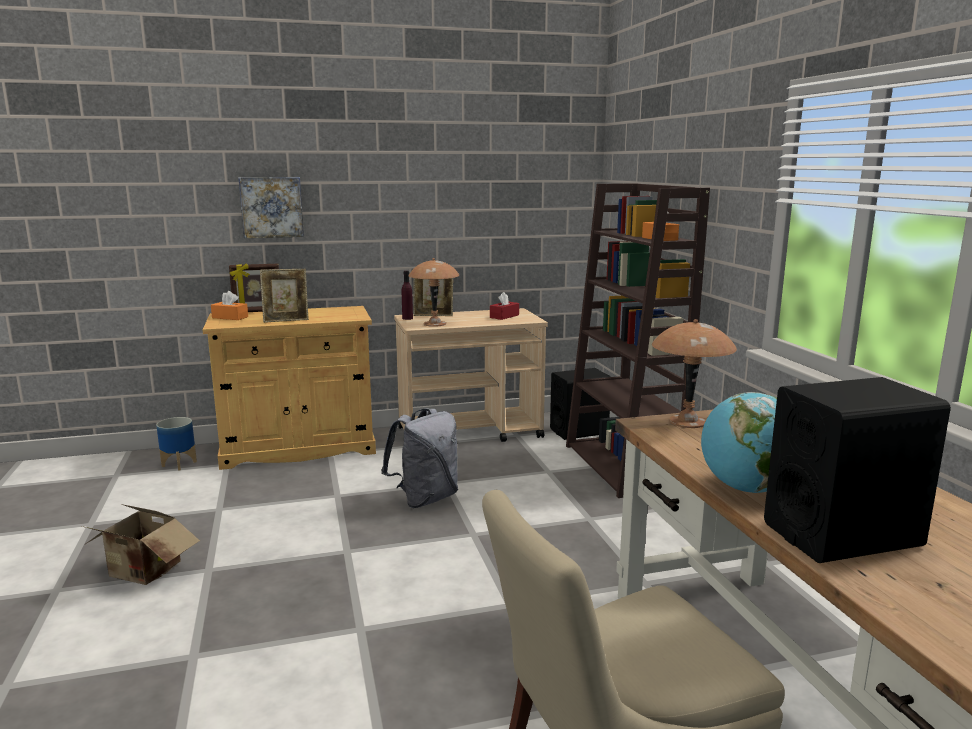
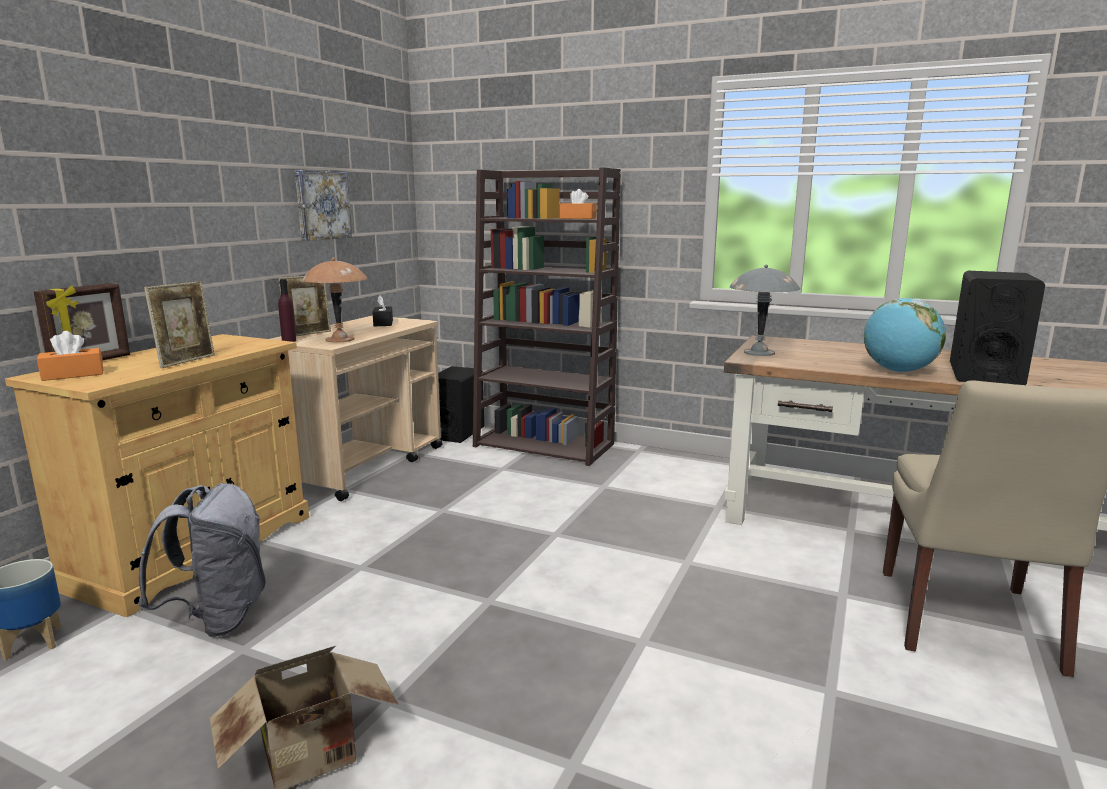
camera: 50 degrees left, 0 degrees up
(271, 207) = (85, 195): picture -> picture (321, 205)
(425, 498) = (454, 529): grey backpack -> grey backpack (218, 618)
(504, 316) = (383, 323): red tissue box -> black tissue box
(688, 421) = (759, 352): brown table lamp -> grey table lamp

